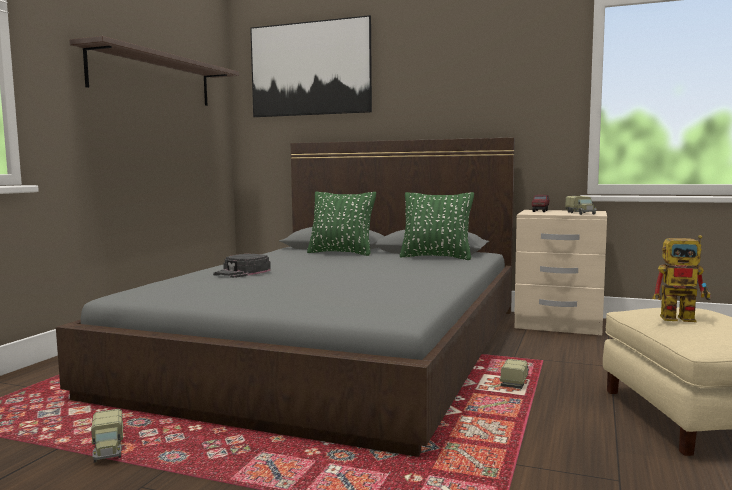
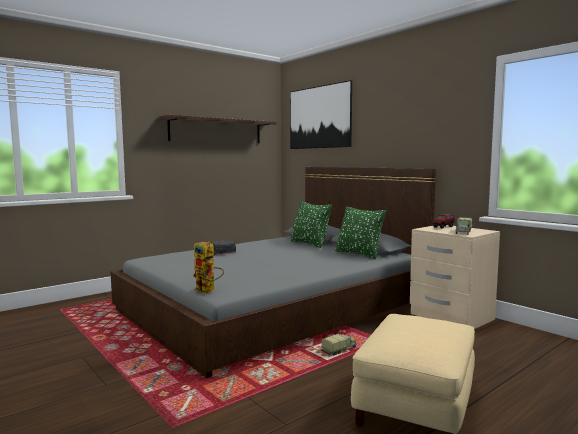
camera: 30 degrees right, 0 degrees up
(108, 448) = (96, 336): toy truck -> none
(685, 318) = (401, 327): toy robot -> toy robot (208, 290)

